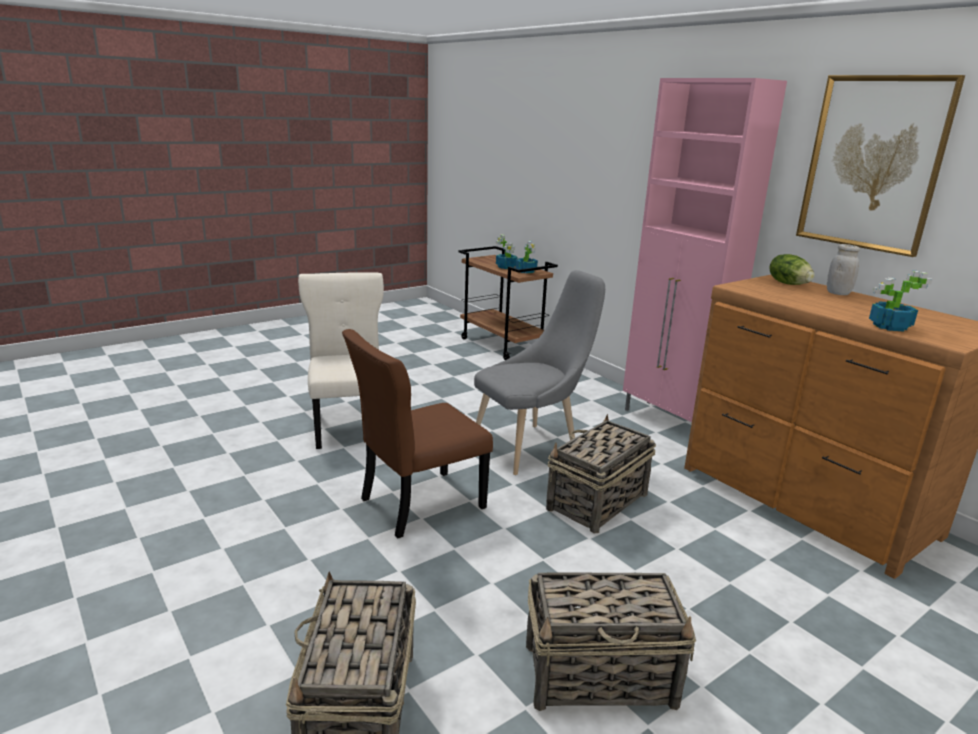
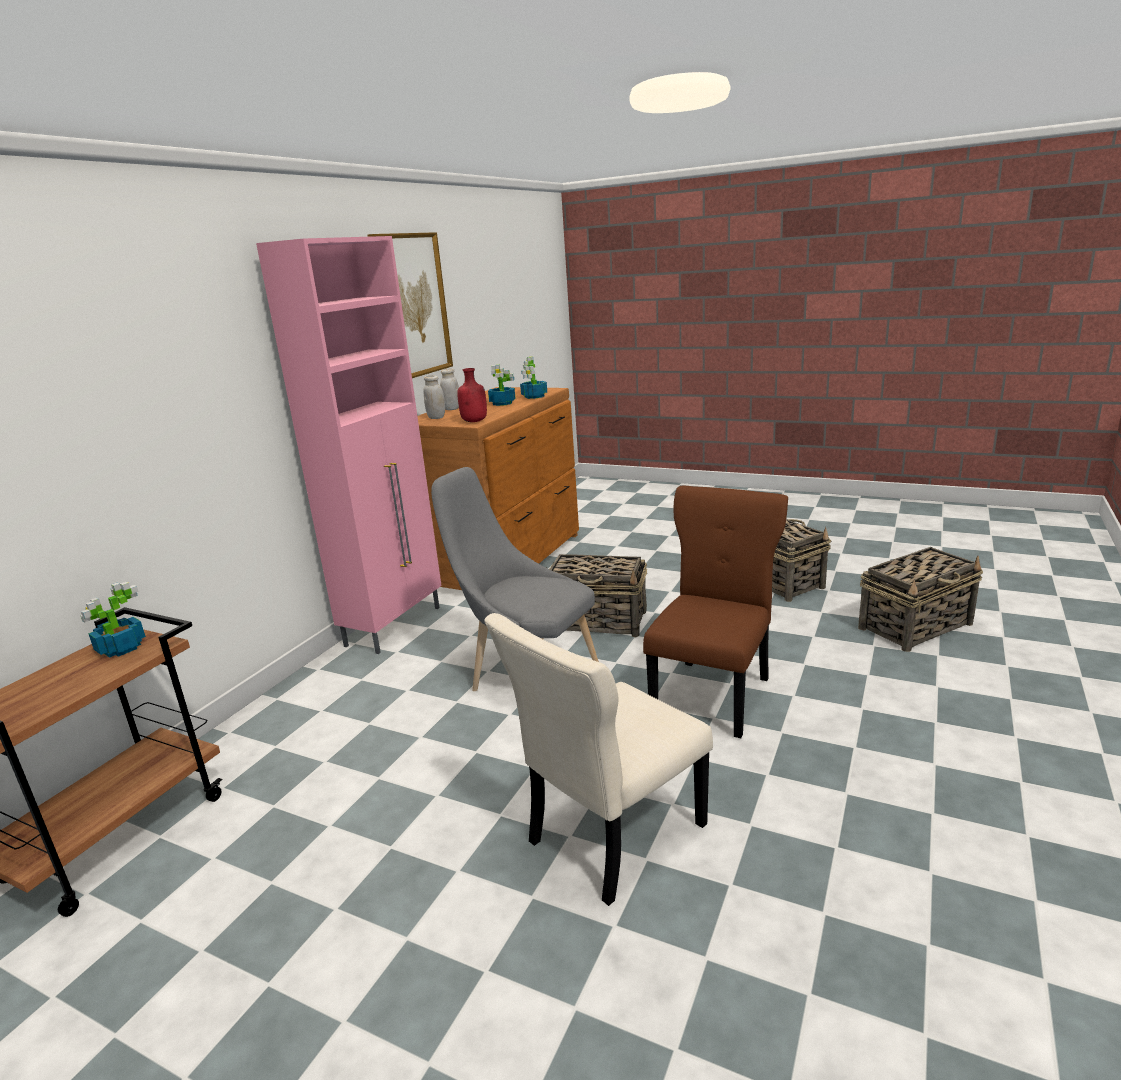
camera: 115 degrees left, 0 degrees up
(417, 504) = (714, 694): brown chair -> brown chair turned 90 degrees counterclockwise
(506, 267) = (82, 676): potted plant -> potted plant (503, 403)
(746, 288) = (475, 421): none -> red bottle
(789, 284) = (436, 417): lettuce -> white jar

